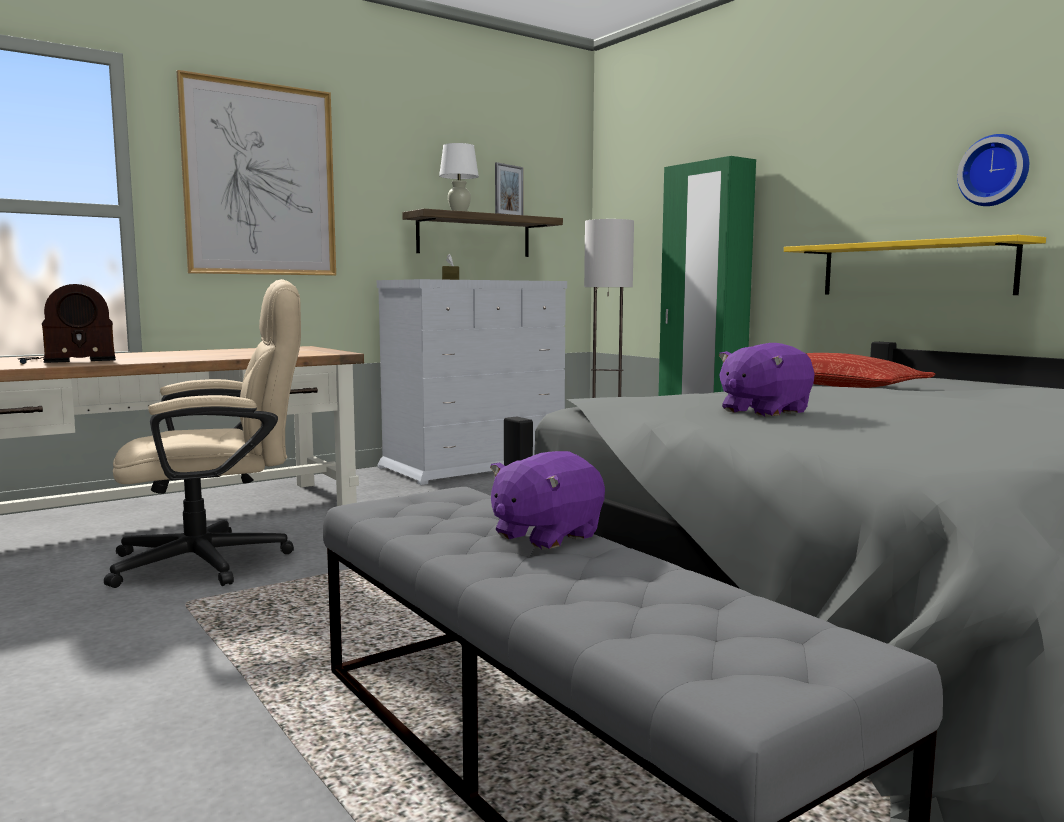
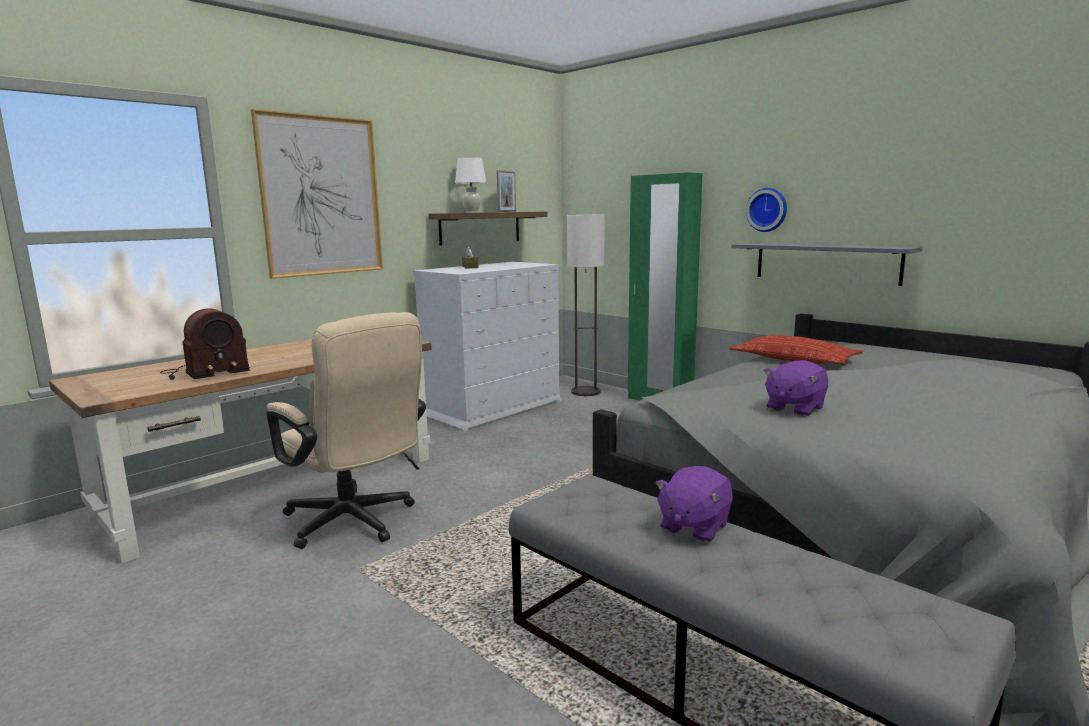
camera: 10 degrees left, 5 degrees up
(218, 560) = (355, 523): beige office chair -> beige office chair turned 75 degrees clockwise
(914, 269) = (826, 262): yellow shelf -> grey shelf
(995, 171) = (887, 197): wall clock -> wall clock (768, 210)

